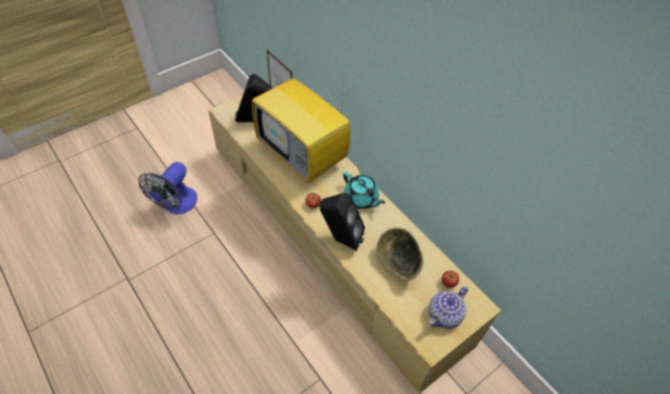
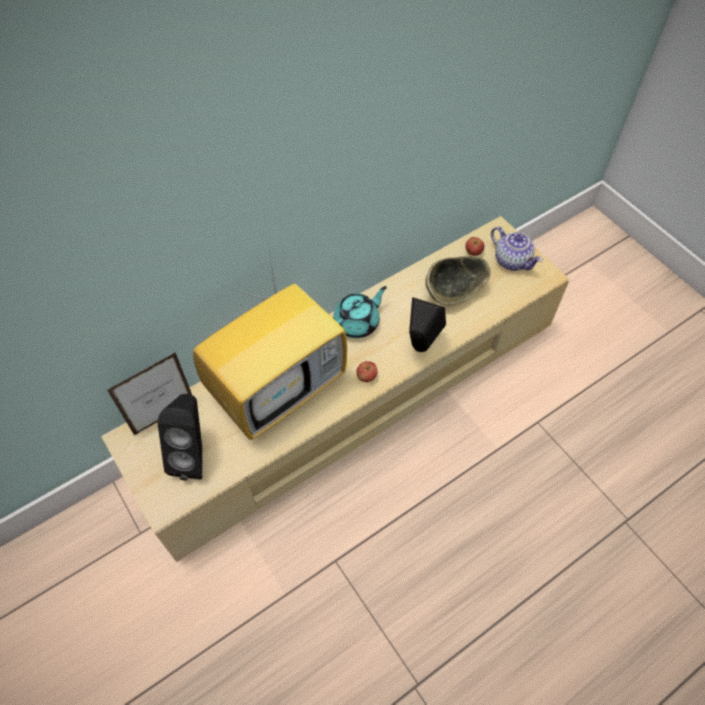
camera: 85 degrees left, 5 degrees up
(176, 205) = (278, 627): fan -> none

